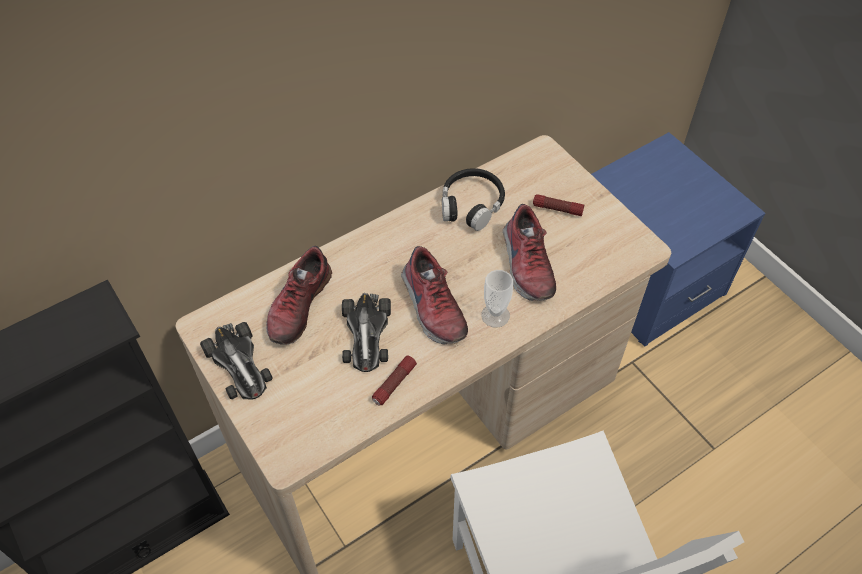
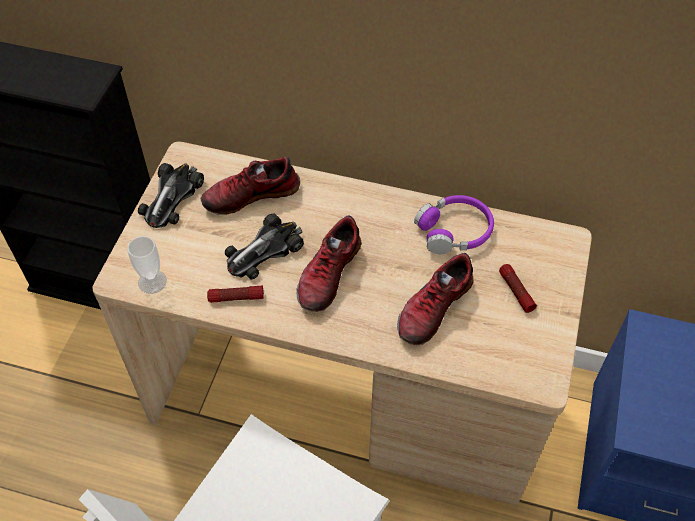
camera: 50 degrees right, 0 degrees up
(471, 205) = (454, 231): black headphones -> purple headphones
(495, 315) = (361, 320): cup -> cup (152, 282)

